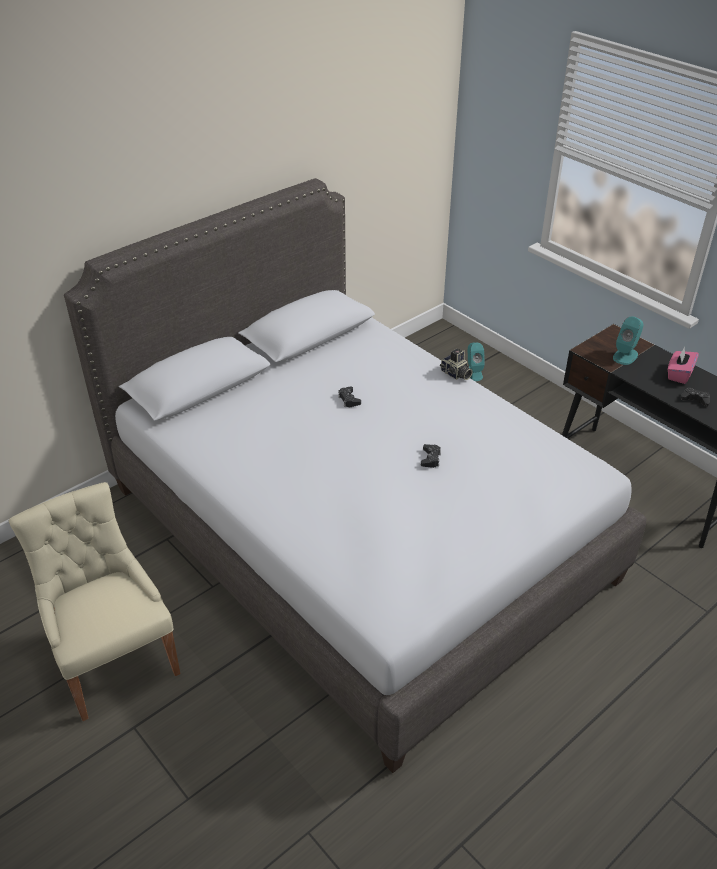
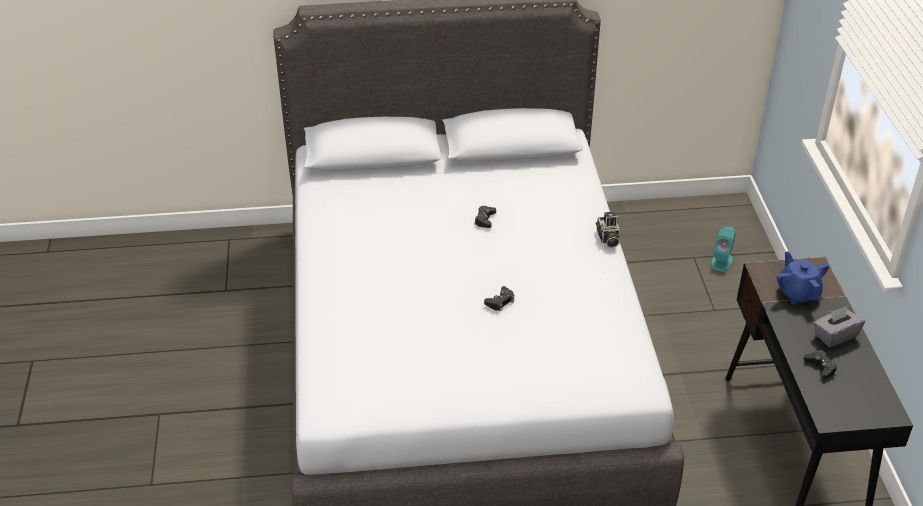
camera: 35 degrees right, 0 degrees up
(115, 660) = (187, 359): beige chair -> none
(625, 356) = (797, 293): turquoise speaker -> blue teapot
(679, 374) = (835, 336): pink tissue box -> grey tissue box

